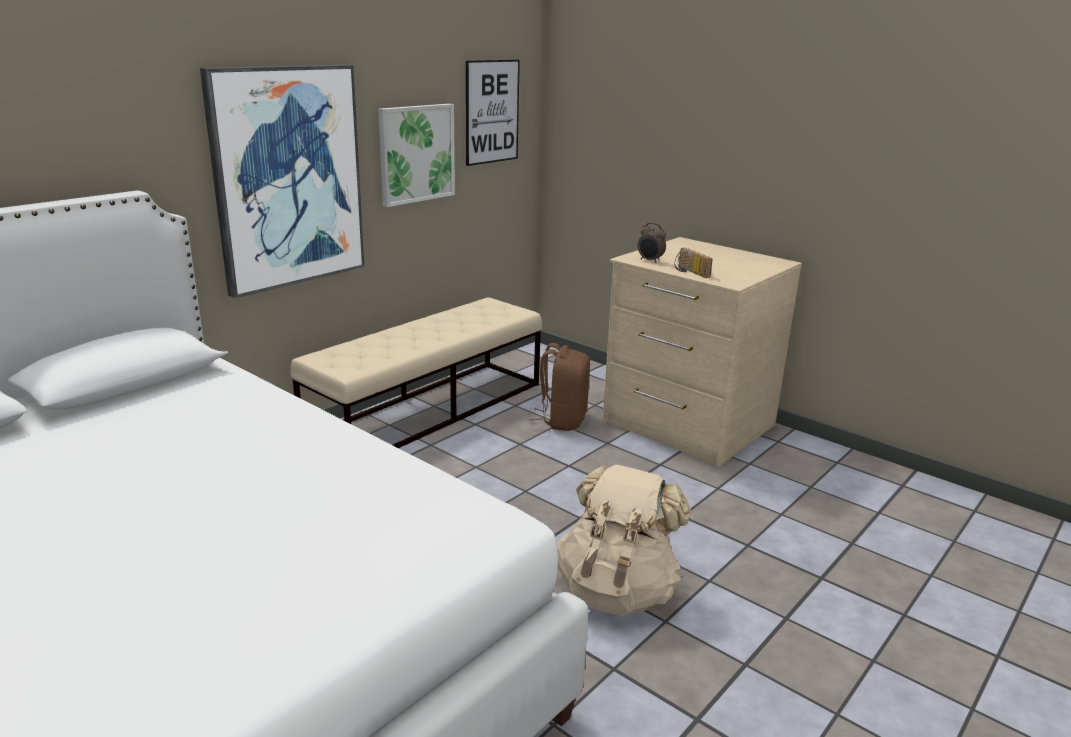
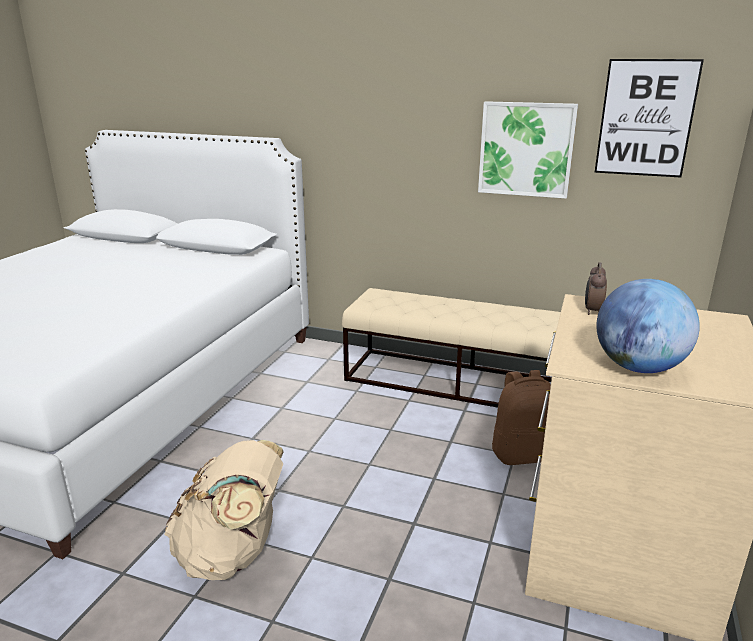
camera: 70 degrees right, 0 degrees up
(287, 177) = (388, 149): picture -> none
(689, 272) = (580, 335): radio -> none
(744, 272) = (638, 367): none -> globe

